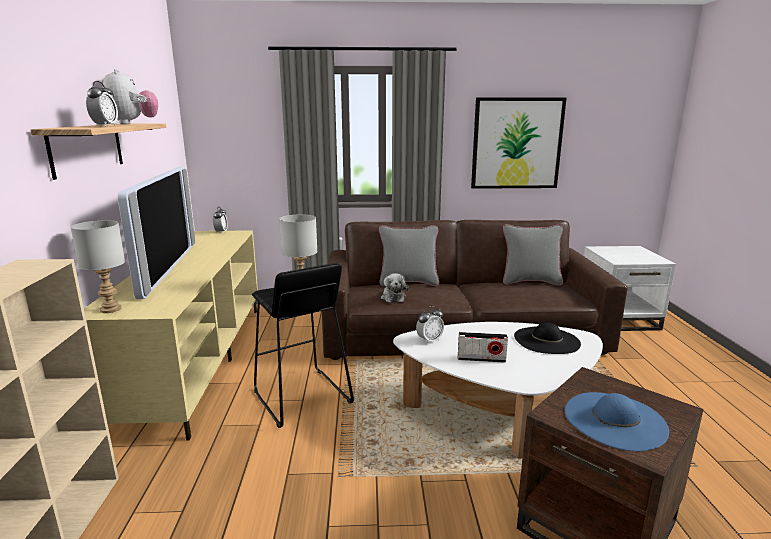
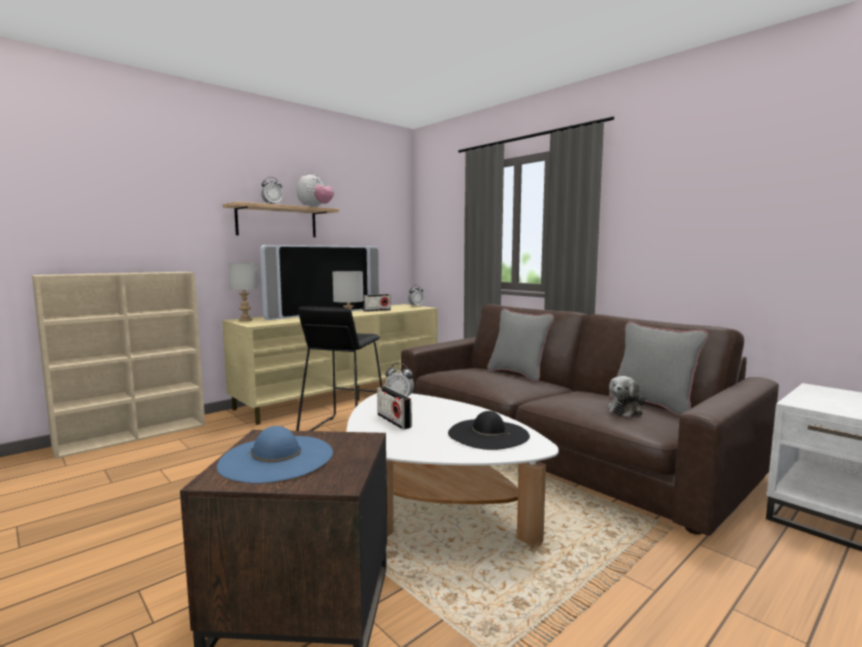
camera: 50 degrees right, 10 degrees down
(208, 248) = (377, 310): none -> radio
(393, 297) = (464, 374): plush toy -> plush toy (626, 410)
(516, 143) = (702, 224): picture -> none

